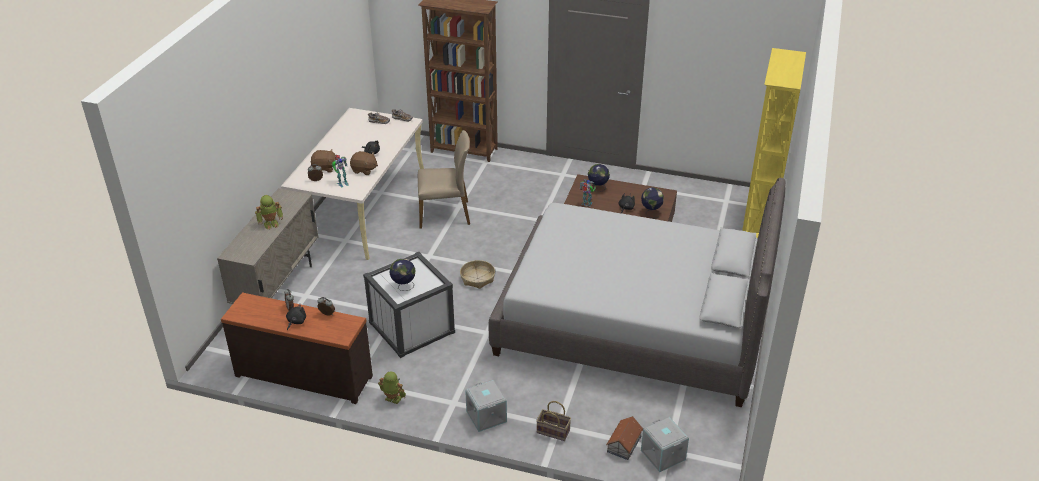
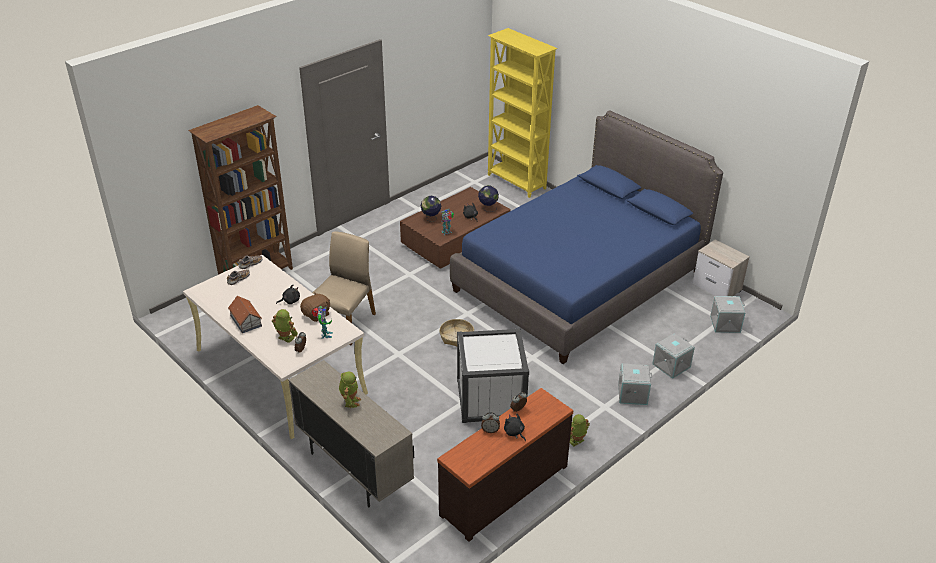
camera: 60 degrees left, 0 degrees up
(325, 168) = (285, 338): brown plush toy -> toy robot
(403, 287) = (499, 357): globe -> none
(554, 431) = (671, 365): basket -> grey storage box
(624, 443) = (704, 337): toy house -> toy house (246, 320)
(633, 323) = (579, 281): grey bed -> blue bed
(725, 430) = (717, 288): none -> nightstand

